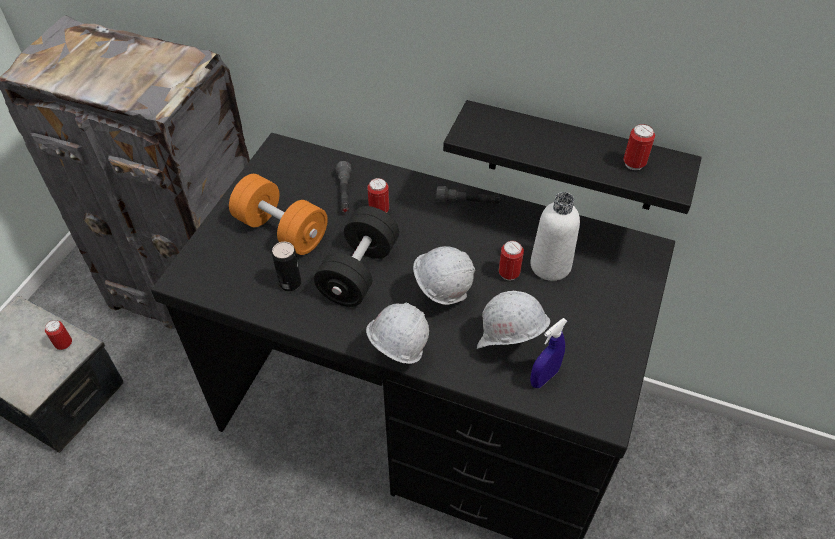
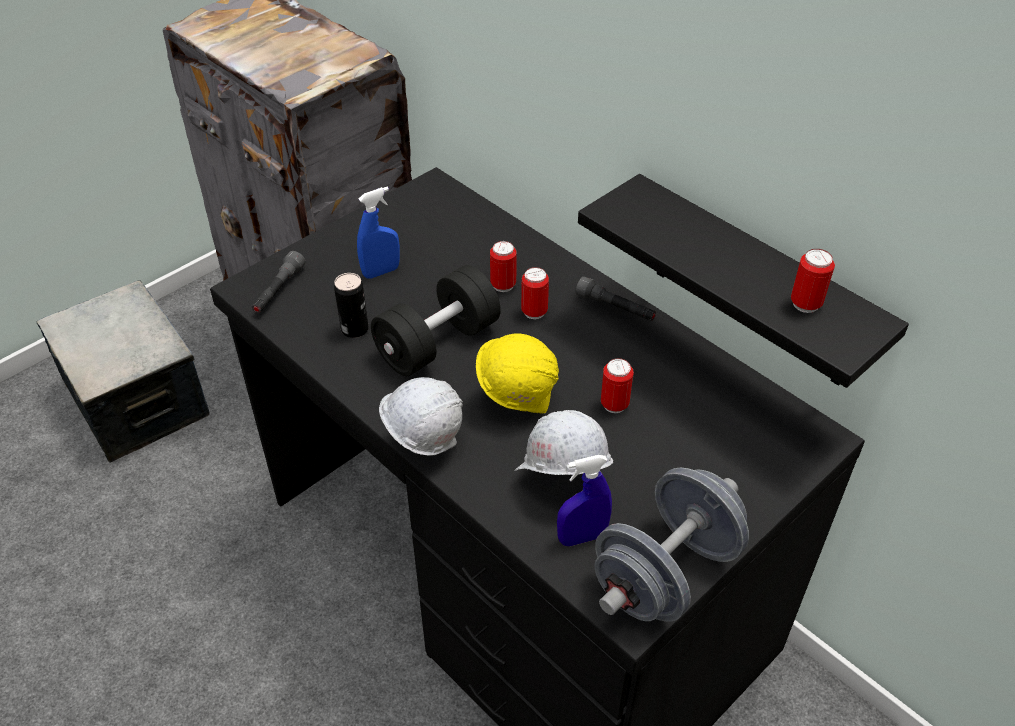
camera: 25 degrees right, 5 degrees down
(64, 344) = (154, 343): can -> can (534, 312)
(281, 230) = (381, 272): orange dumbbell -> blue spray bottle
(344, 193) = (476, 254): grey flashlight -> grey flashlight (278, 291)
(442, 294) = (518, 400): white hard hat -> yellow hard hat
(550, 265) = (673, 413): white bottle -> none
(610, 380) = (665, 573): none -> grey dumbbell

